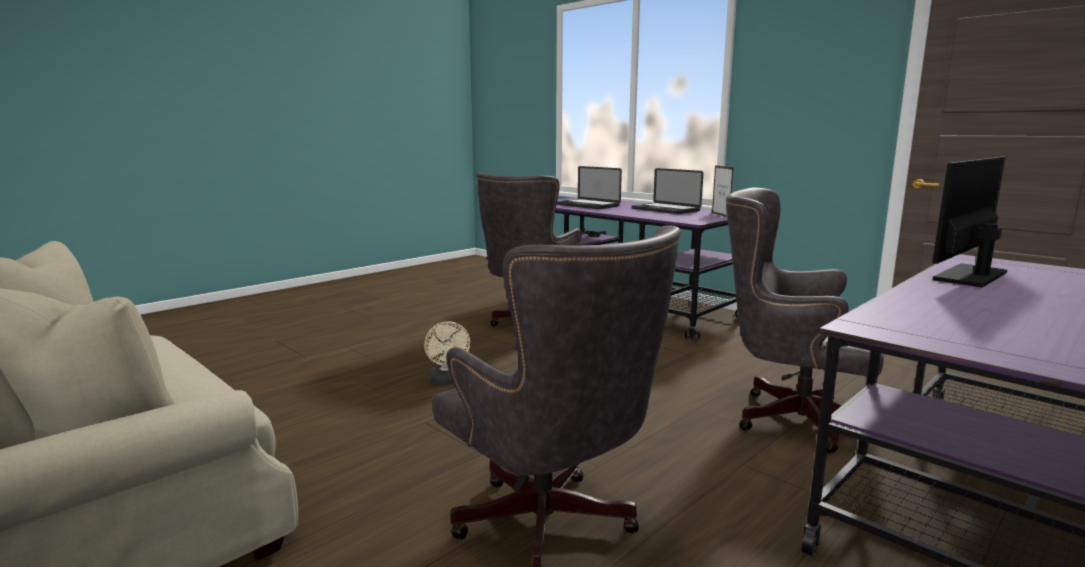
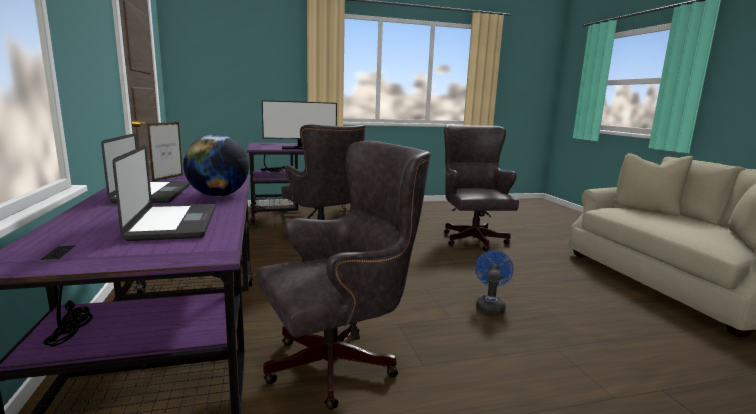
camera: 150 degrees left, 0 degrees up
(447, 381) = (490, 305): beige fan -> blue fan
(629, 213) = (218, 195): none -> globe

